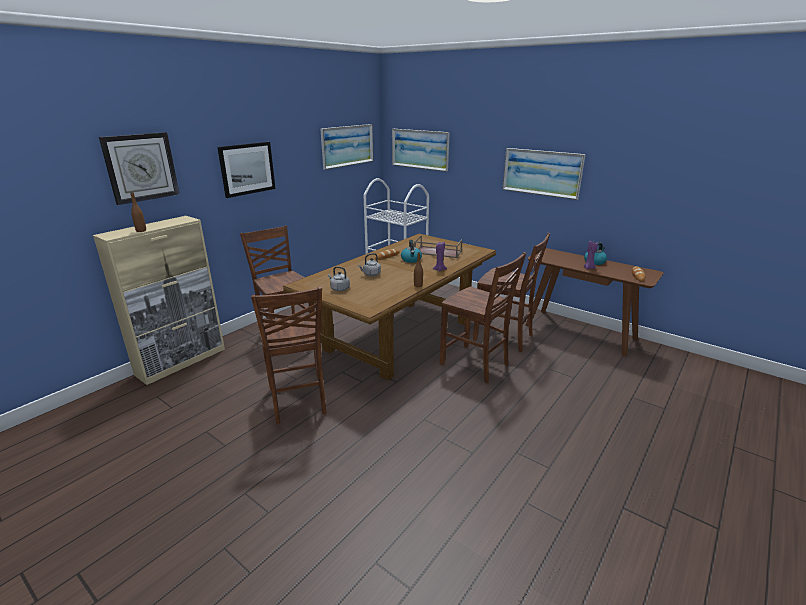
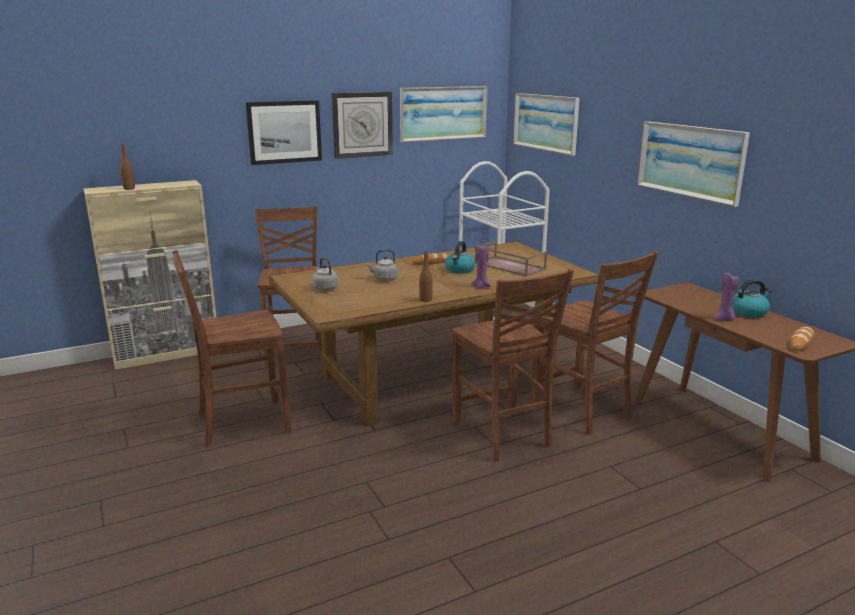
camera: 25 degrees right, 5 degrees down
(141, 167) = (147, 119): wall clock -> wall clock (362, 124)
(298, 401) = (241, 423): brown chair -> brown chair turned 60 degrees clockwise

